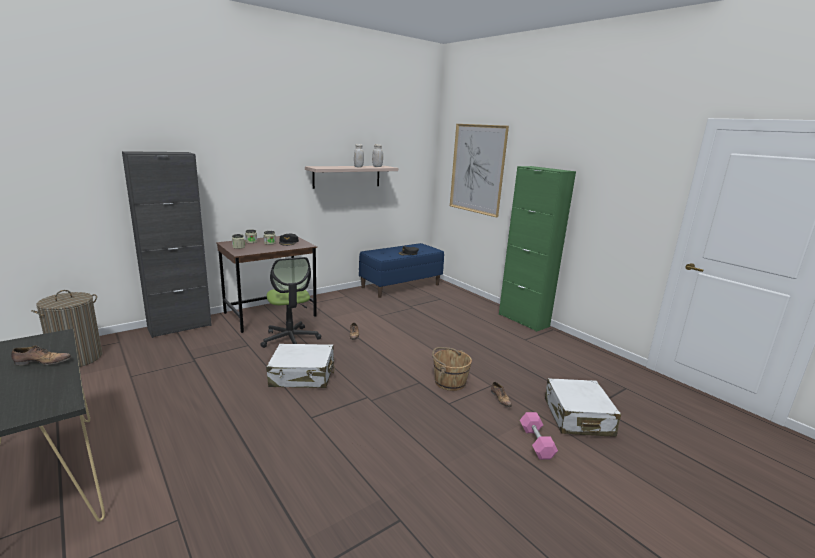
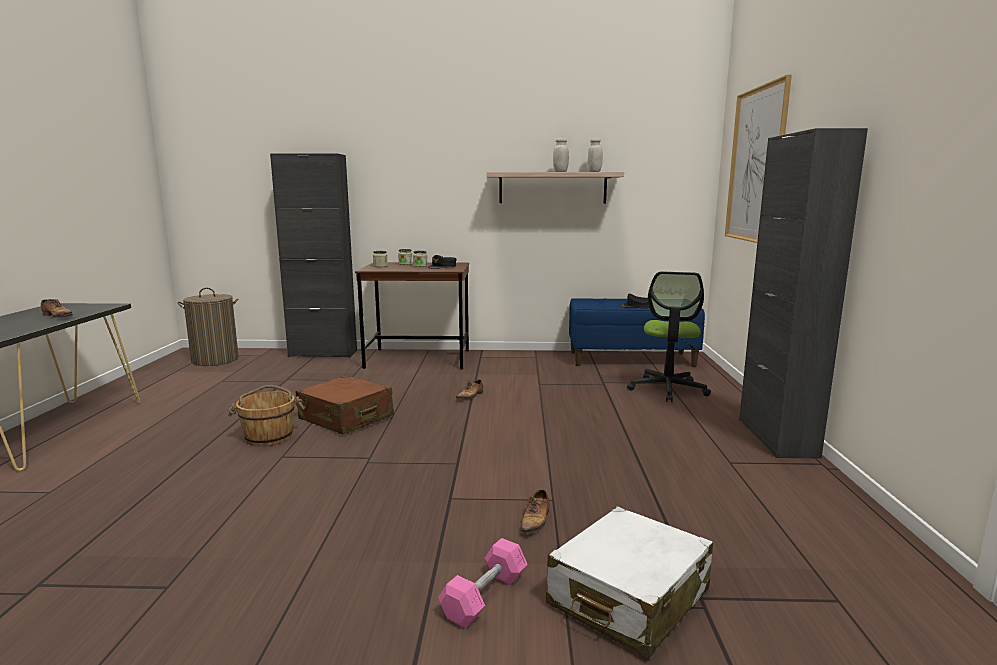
camera: 40 degrees right, 5 degrees down
(290, 339) = (396, 384): office chair -> office chair (667, 389)
(302, 375) = (346, 418): white suitcase -> brown suitcase
(449, 382) = (497, 475): brown bucket -> brown bucket (269, 436)
(523, 320) = (777, 437): green cabinet -> black cabinet

